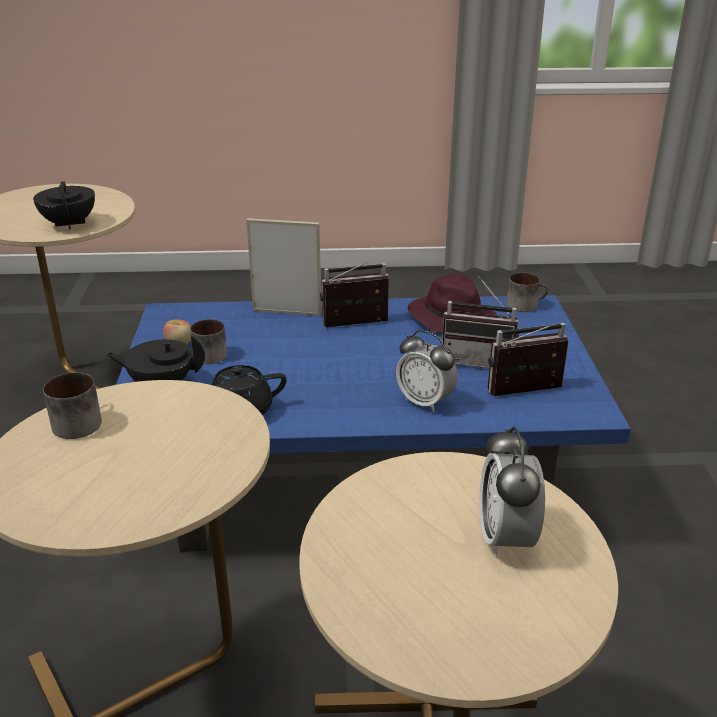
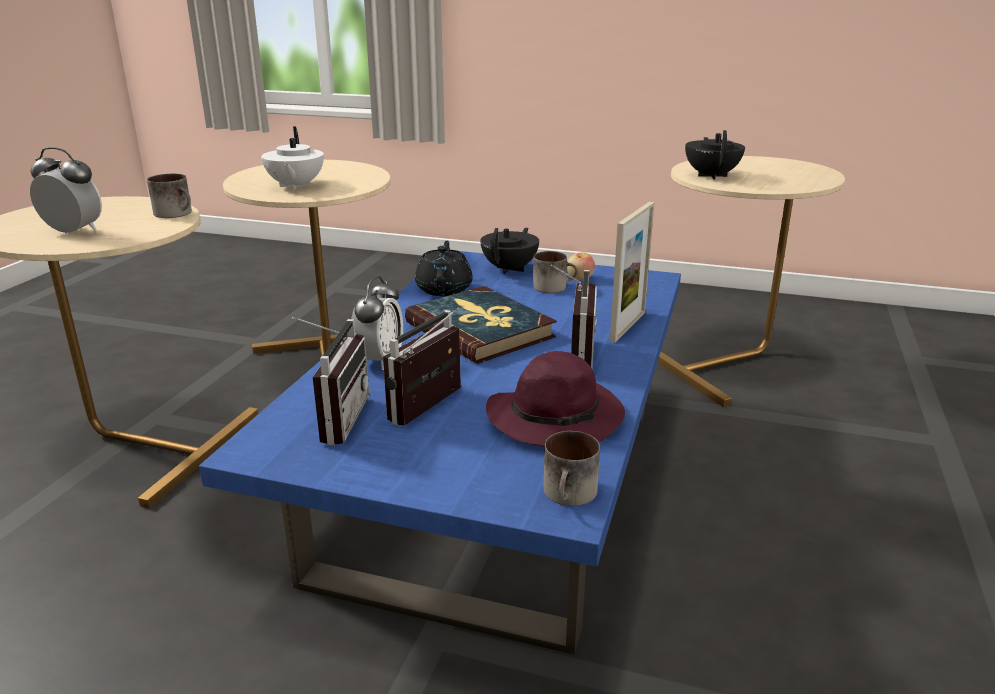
camera: 110 degrees right, 5 degrees down
(70, 224) = (711, 176): black teapot -> black teapot turned 90 degrees counterclockwise
(78, 421) = (356, 172): mug -> mug (177, 213)
(184, 445) = (295, 186): none -> white teapot
(332, 370) = (480, 330): none -> book
(425, 402) = (380, 361): alarm clock -> alarm clock turned 135 degrees clockwise

